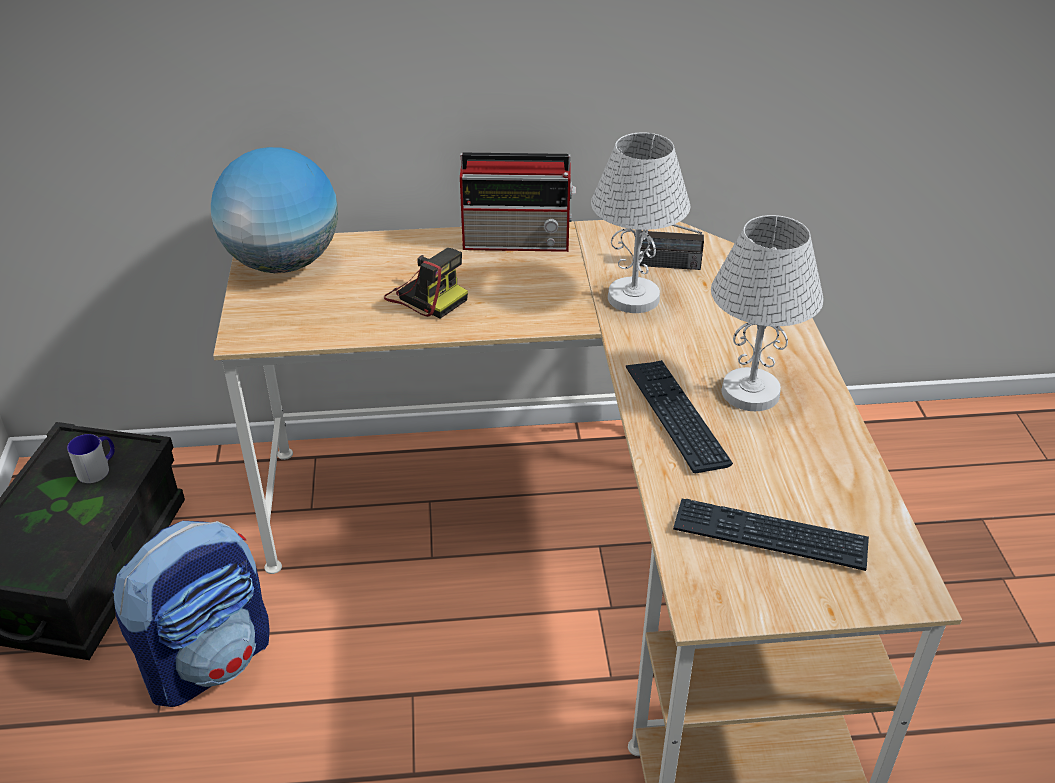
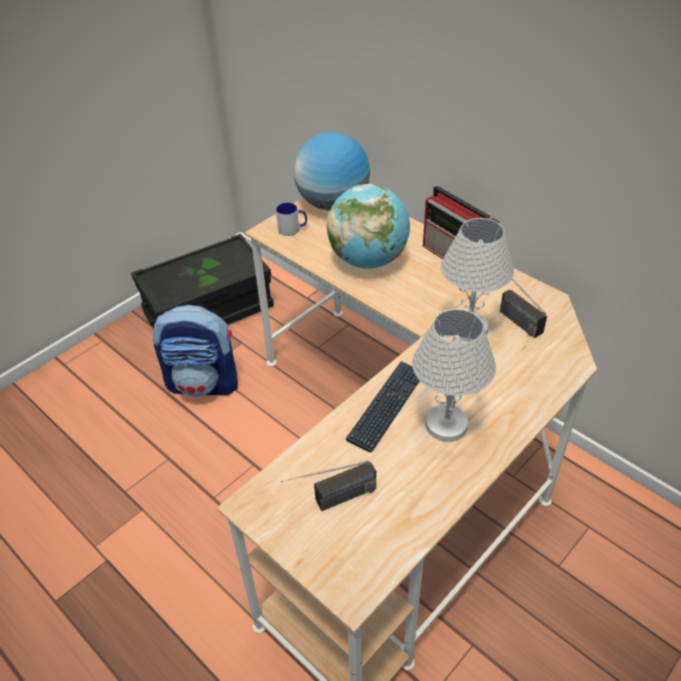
camera: 50 degrees right, 5 degrees up
(98, 469) = (231, 265): mug -> mug (292, 229)
(426, 296) = (368, 260): camera -> globe
(769, 536) = (331, 502): keyboard -> radio

